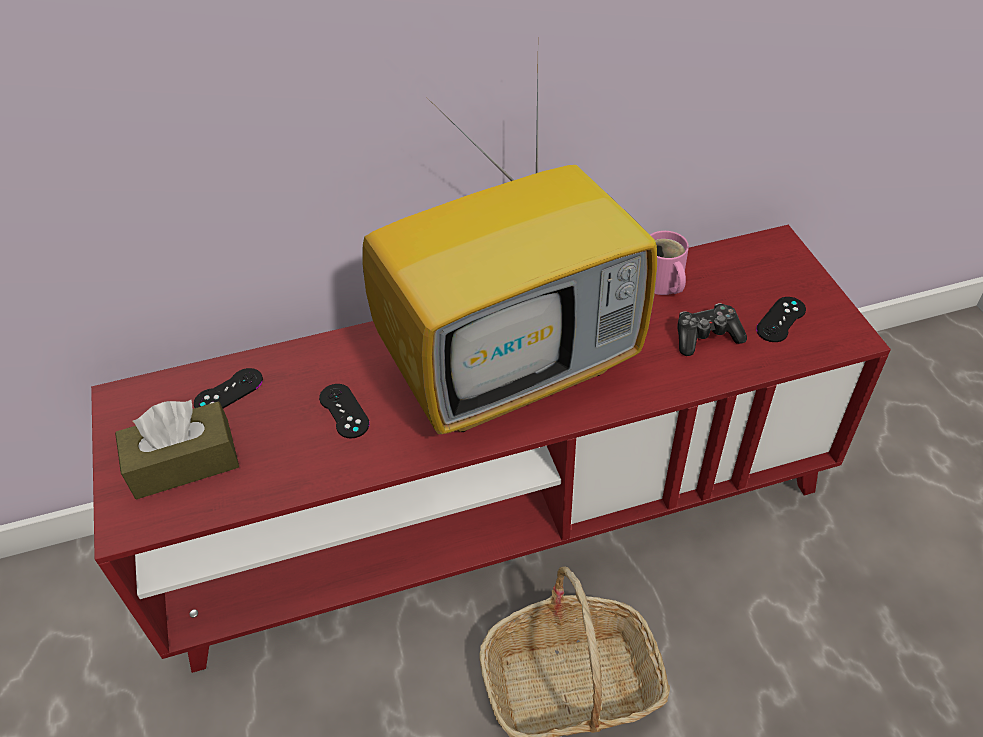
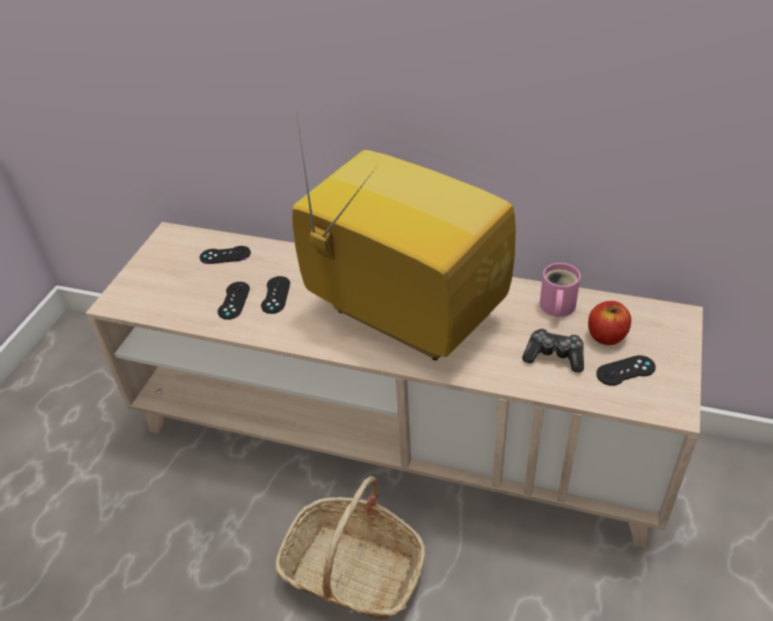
camera: 35 degrees right, 5 degrees down
(184, 463) = (168, 284): brown tissue box -> none
(296, 443) = (234, 300): none -> black game controller
(497, 512) = (395, 435): red tv stand -> beige tv stand
(513, 366) = (400, 315): television -> television turned 150 degrees counterclockwise
(734, 292) = (606, 336): none -> apple

